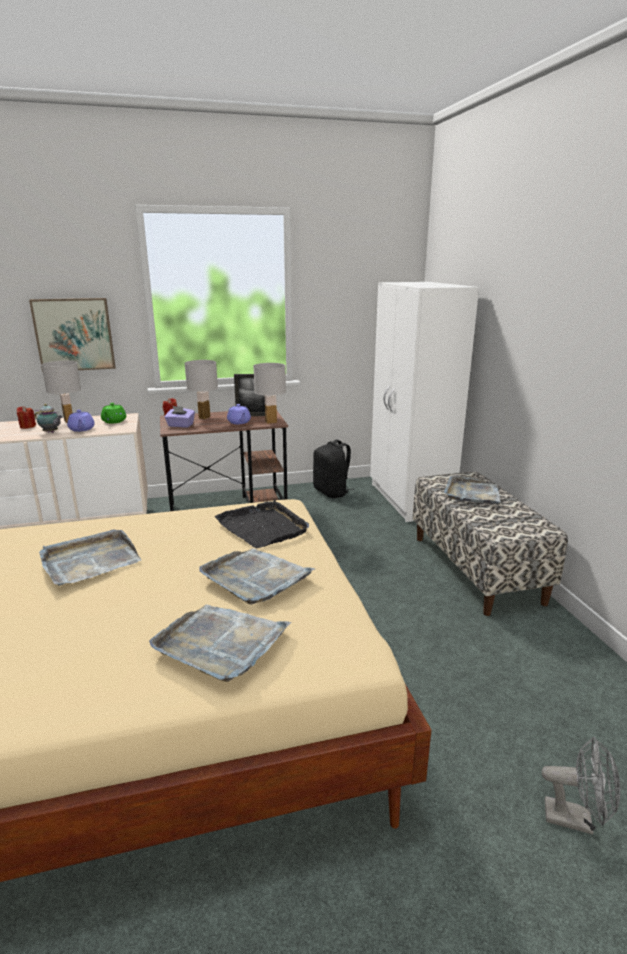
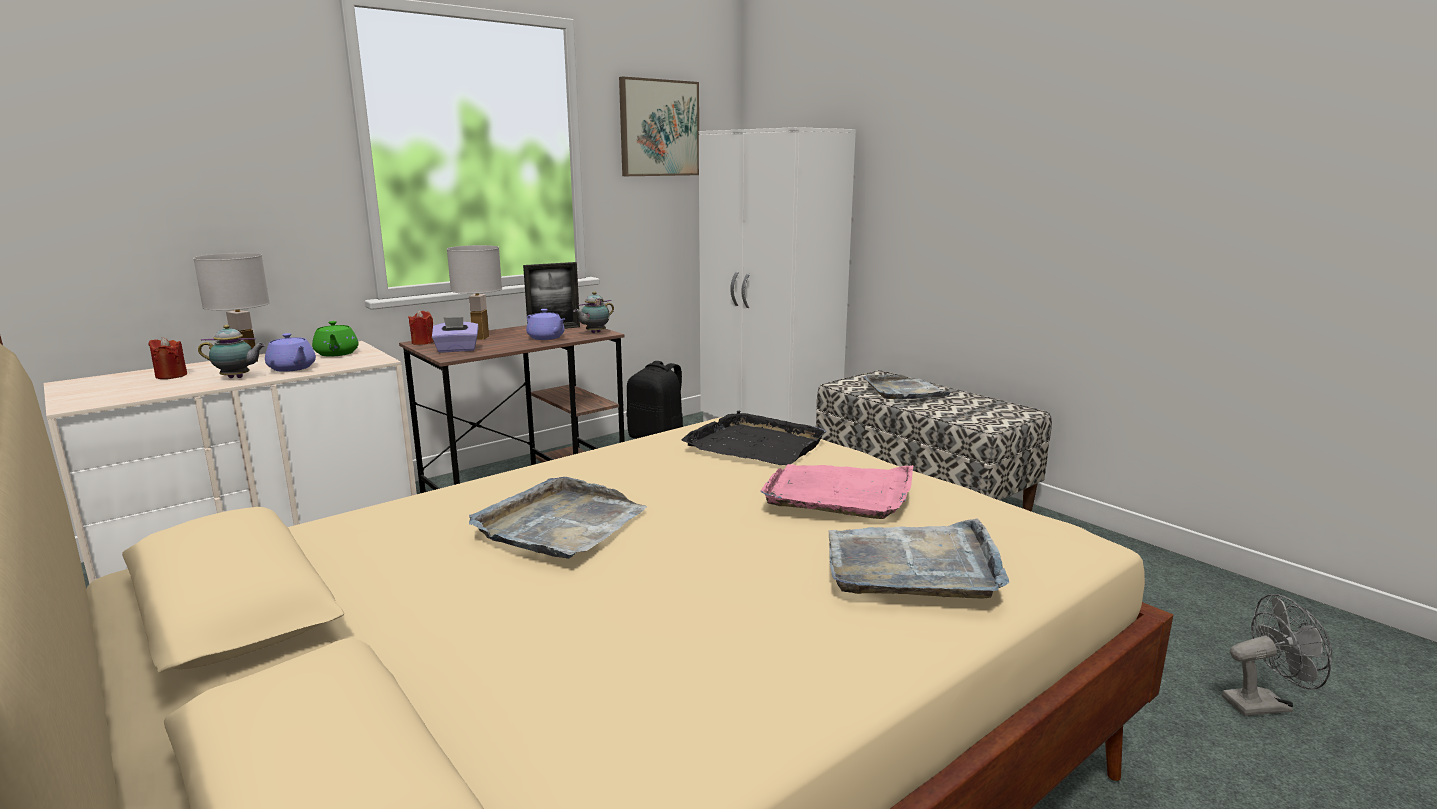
camera: 25 degrees left, 5 degrees down
(74, 334) = (233, 209): picture -> picture (659, 128)
(255, 577) = (840, 493): grey tray -> pink tray
(271, 422) = (594, 333): white table lamp -> teapot

